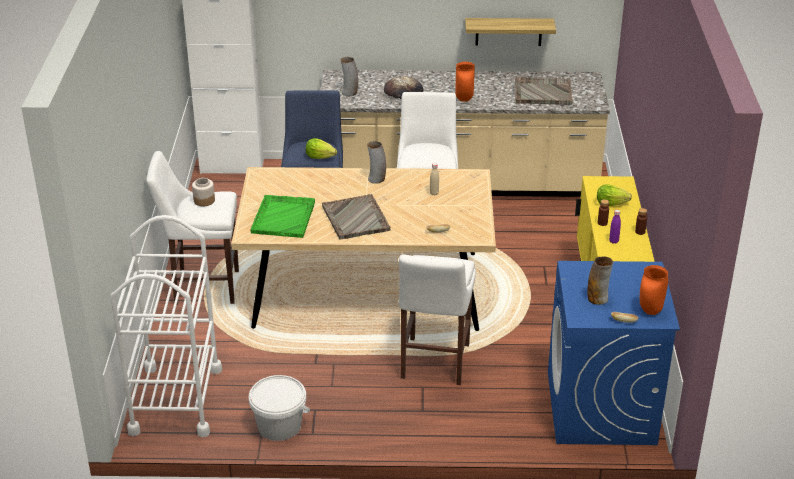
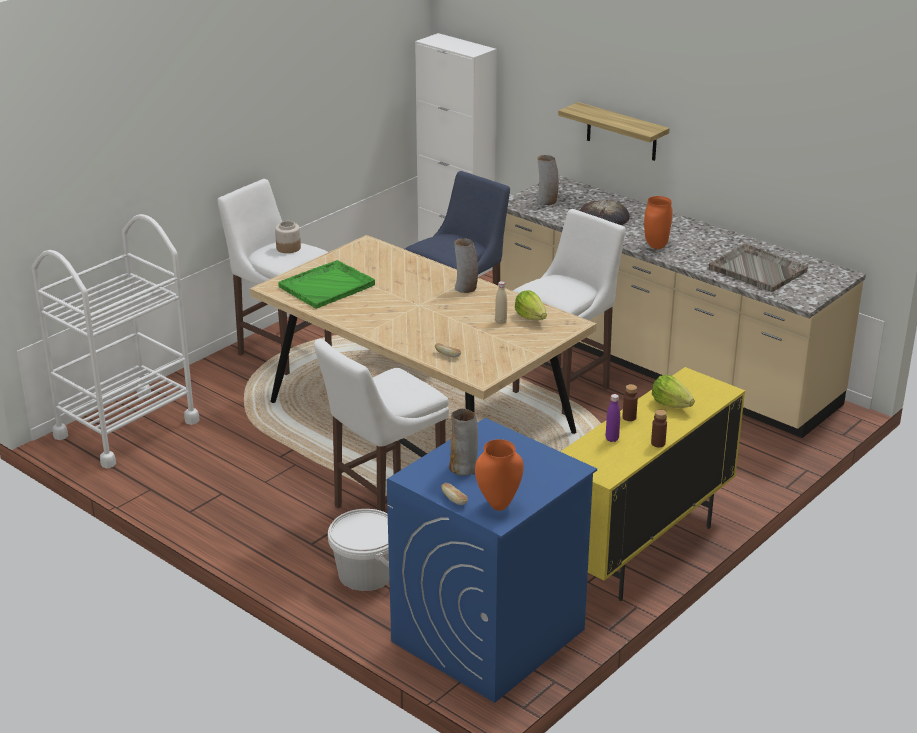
camera: 40 degrees right, 5 degrees down
(279, 426) = (173, 491): white bucket -> white bucket (366, 574)
(320, 157) = (448, 252): lettuce -> lettuce (531, 317)
(356, 219) = (389, 313): grey tray -> none
(508, 31) = (760, 184): shelf -> shelf (621, 132)

